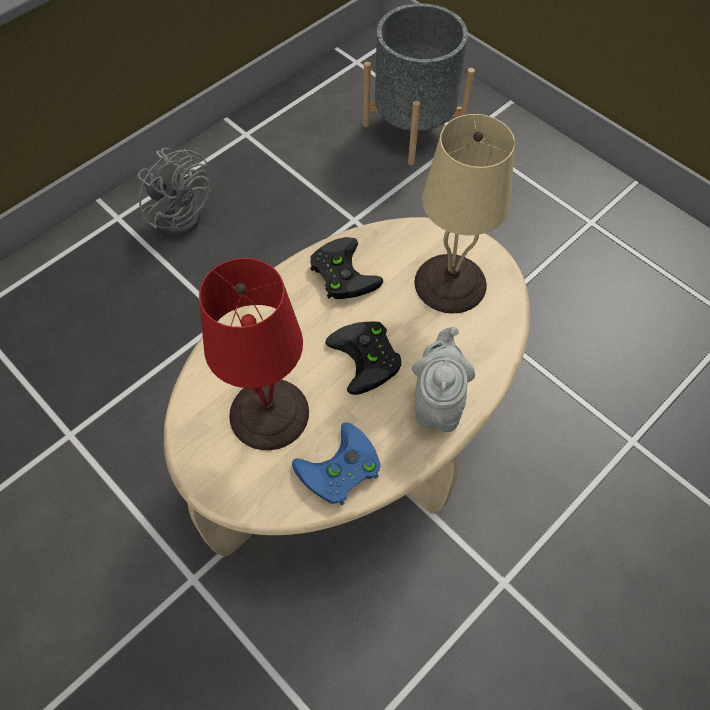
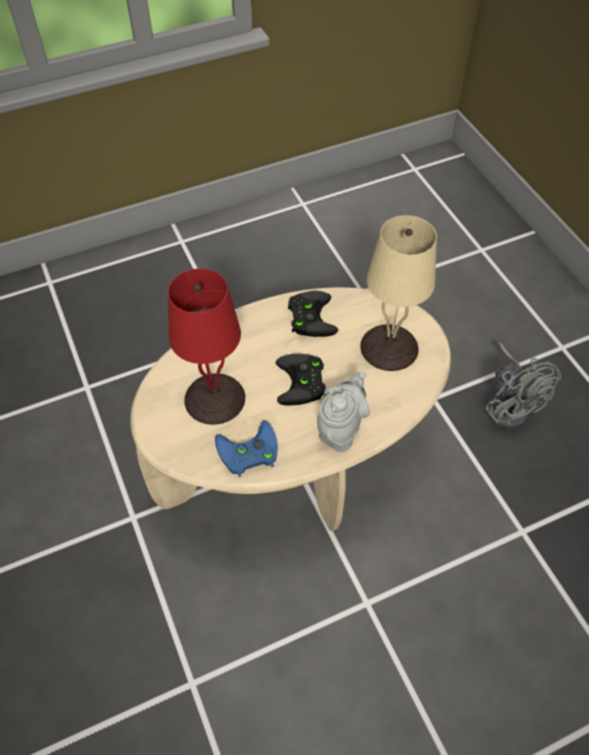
camera: 20 degrees right, 5 degrees down
(181, 211) = (230, 249): grey fan -> grey fan (508, 404)
(413, 128) = (440, 232): grey planter -> none

